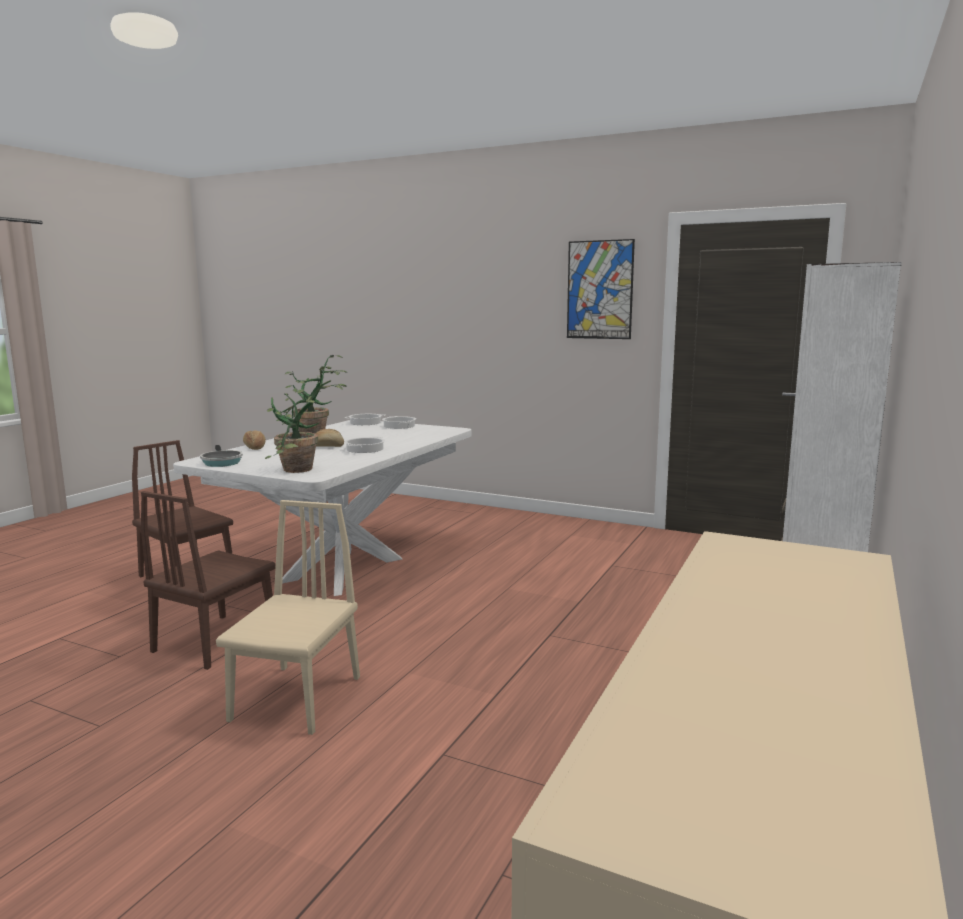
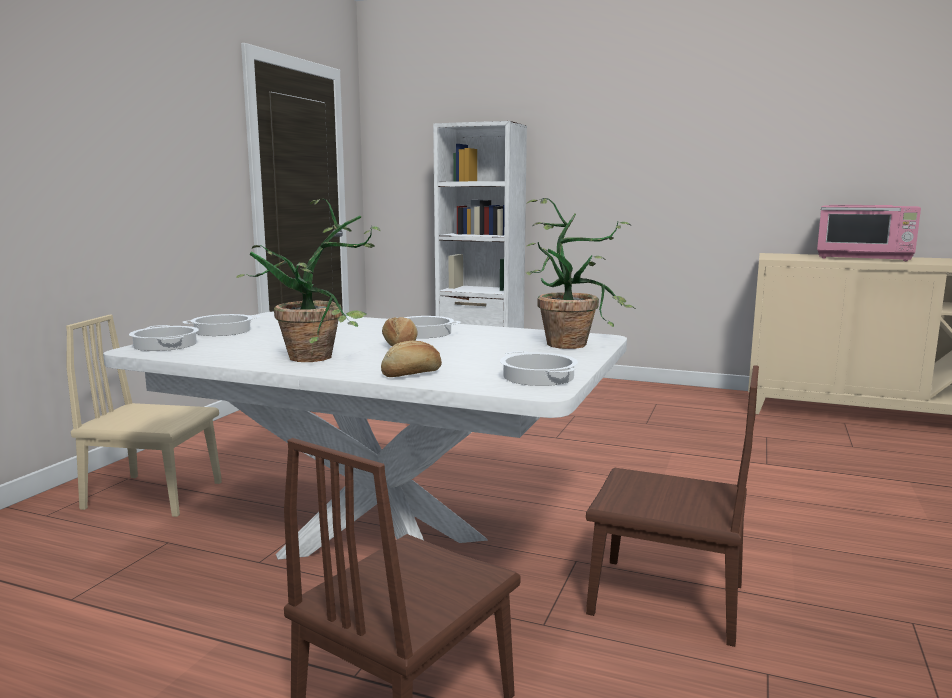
camera: 95 degrees left, 0 degrees up
(221, 462) = (539, 377): frying pan -> cooking pot
(296, 698) = (749, 523): beige chair -> beige chair (154, 495)
(599, 290) = (195, 124): picture -> none
(785, 621) = (865, 258): none -> pink microwave

